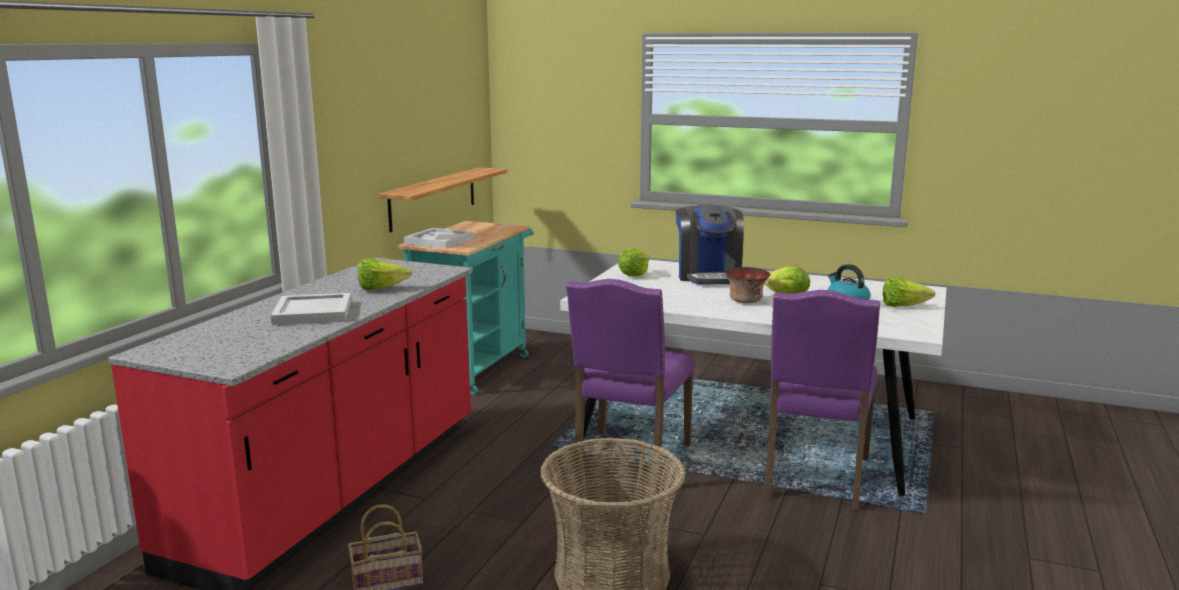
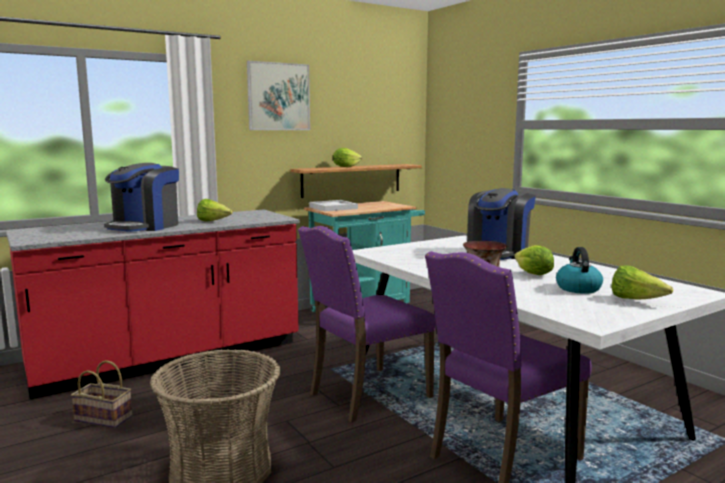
camera: 35 degrees right, 5 degrees down
(314, 312) = (145, 226): white tray -> coffee machine
(361, 93) = (278, 96): none -> picture
(633, 275) = (438, 245): lettuce -> lettuce (345, 167)

